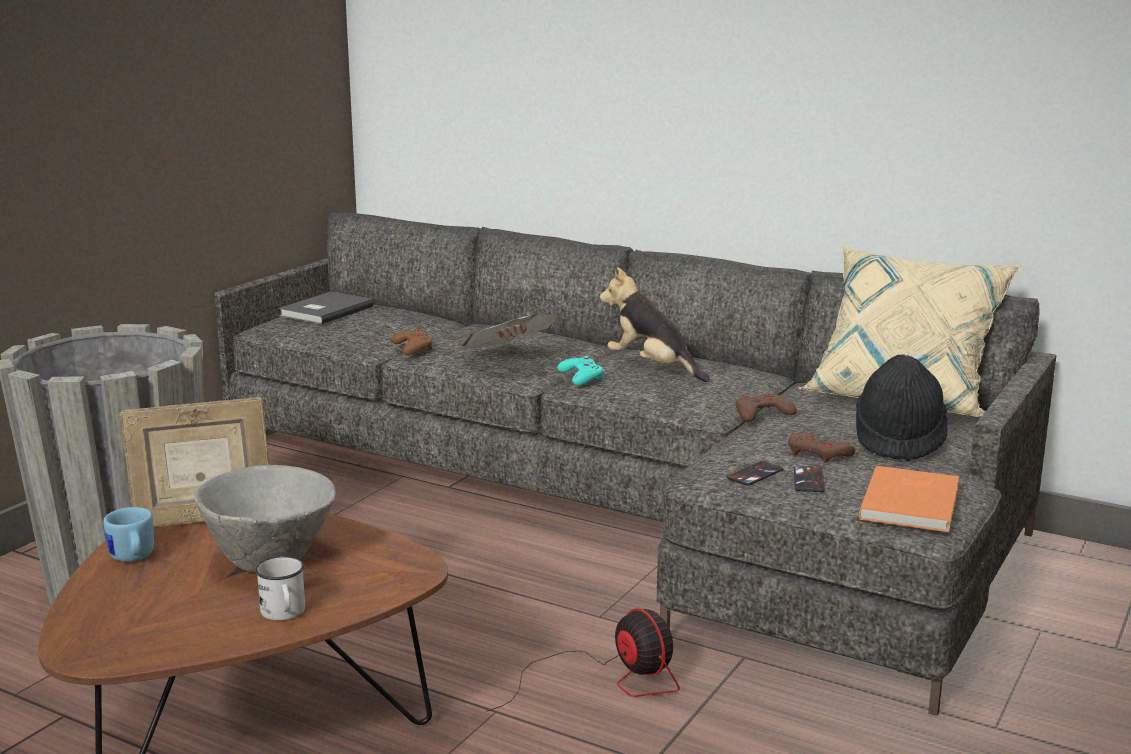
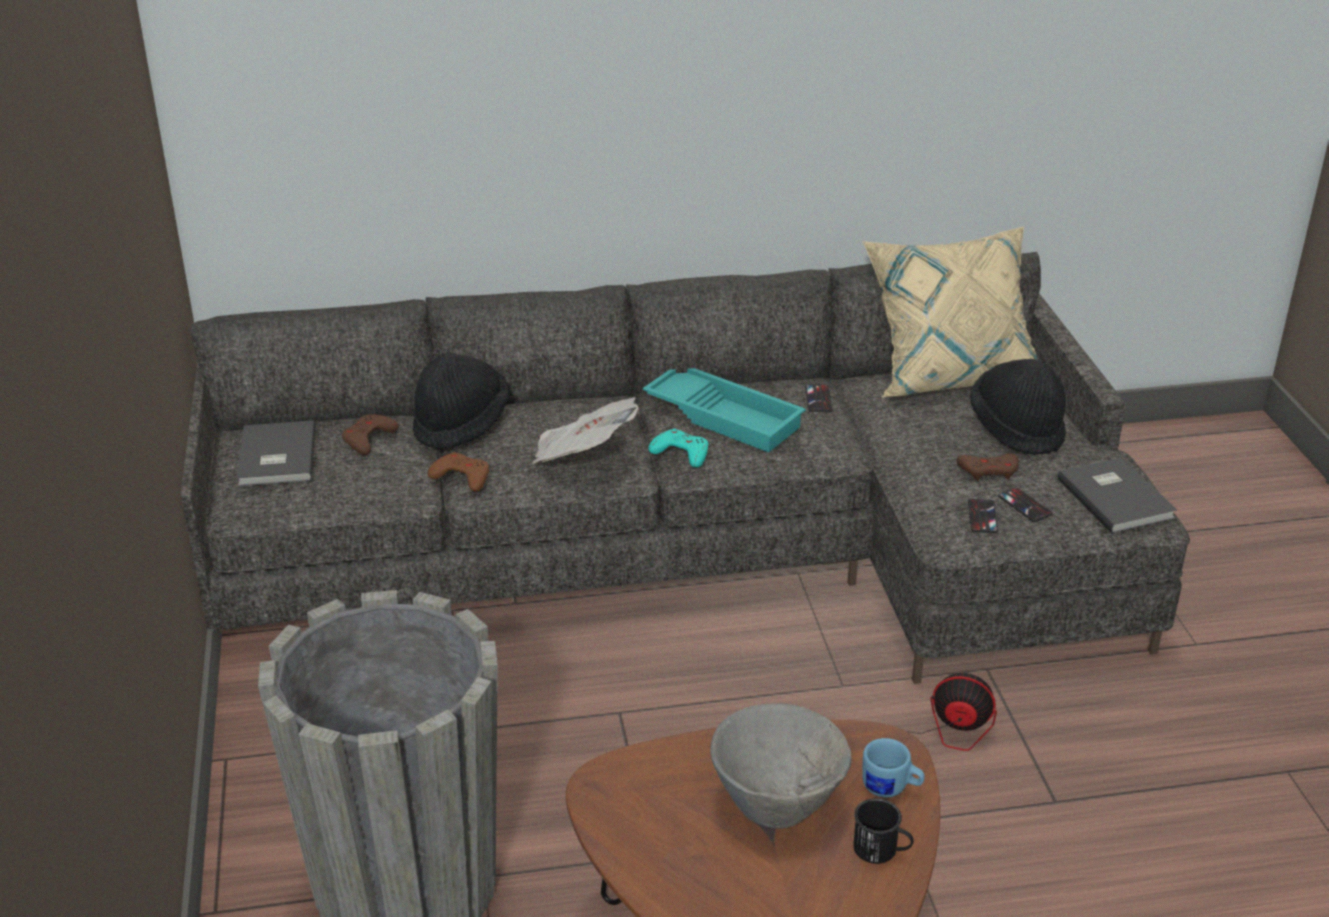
camera: 40 degrees left, 15 degrees up
(132, 558) = (664, 871): blue mug -> blue mug (891, 788)
(203, 520) = (640, 794): picture frame -> none
(284, 614) = (881, 851): white mug -> black mug
(463, 326) = (460, 424): none -> black hat
(652, 368) = (725, 415): plush toy -> turquoise tray
(748, 380) = (818, 399): none -> phone
(762, 413) = (882, 438): brown game controller -> brown game controller (368, 439)
(913, 502) = (1116, 497): orange book -> grey book

